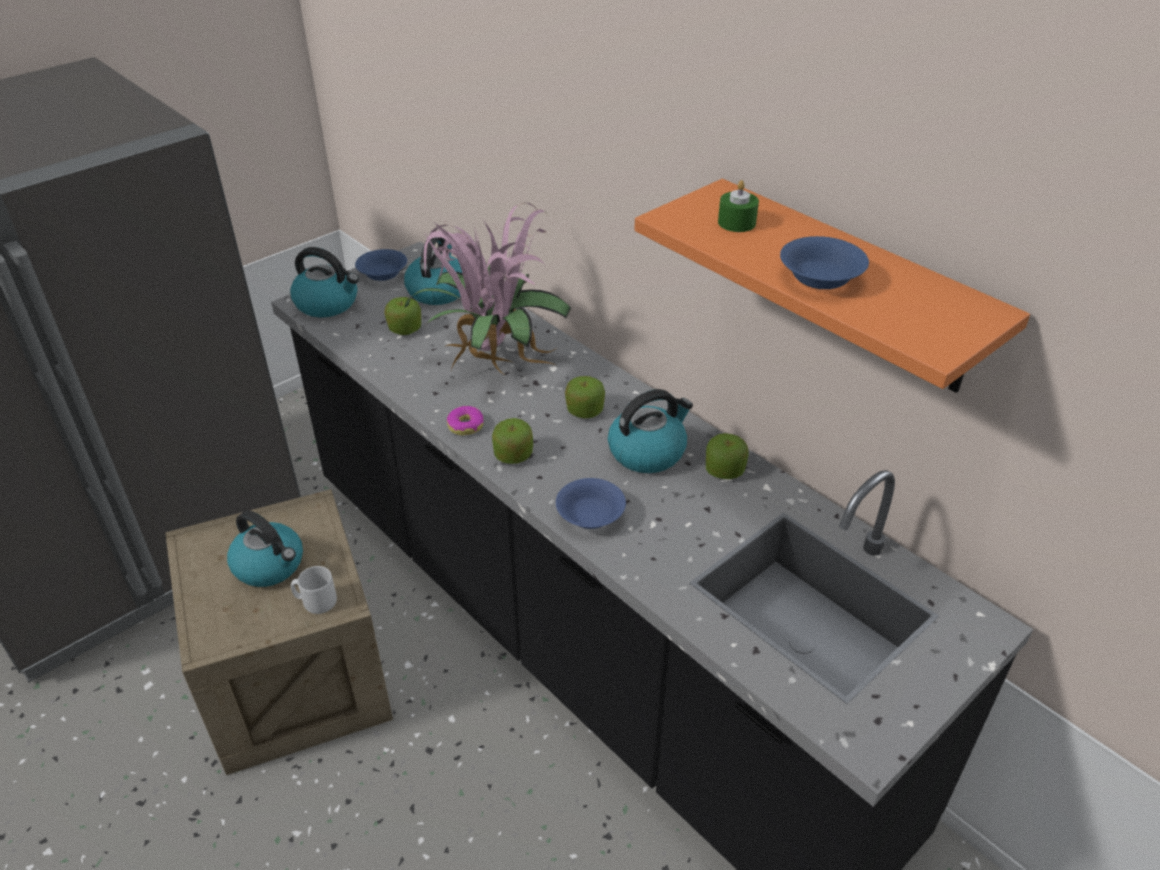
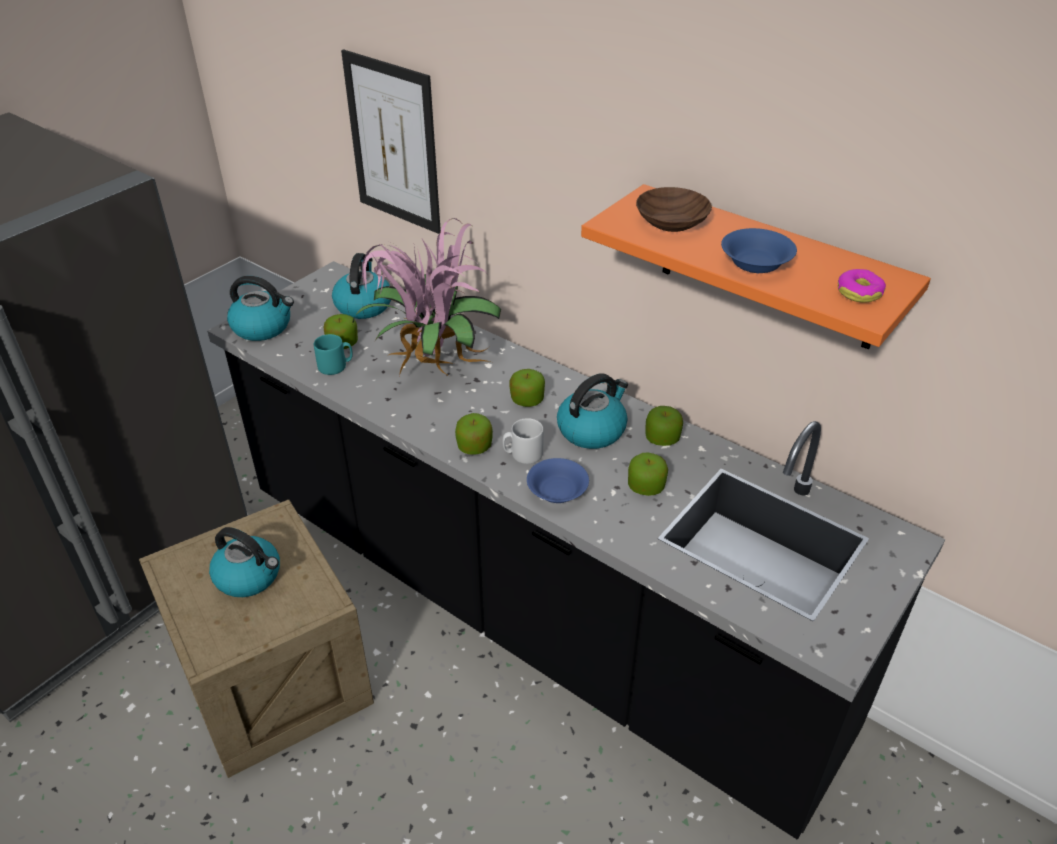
camera: 10 degrees left, 0 degrees up
(316, 601) = (301, 603): grey mug -> grey mug (522, 454)
(383, 275) = (307, 295): blue bowl -> none
(391, 352) = (336, 366): none -> turquoise mug
(465, 425) = (424, 425): donut -> donut (859, 292)
(478, 117) = (393, 143): none -> picture
(691, 523) = (646, 487): none -> apple
(736, 222) = (670, 222): green candle -> brown bowl

